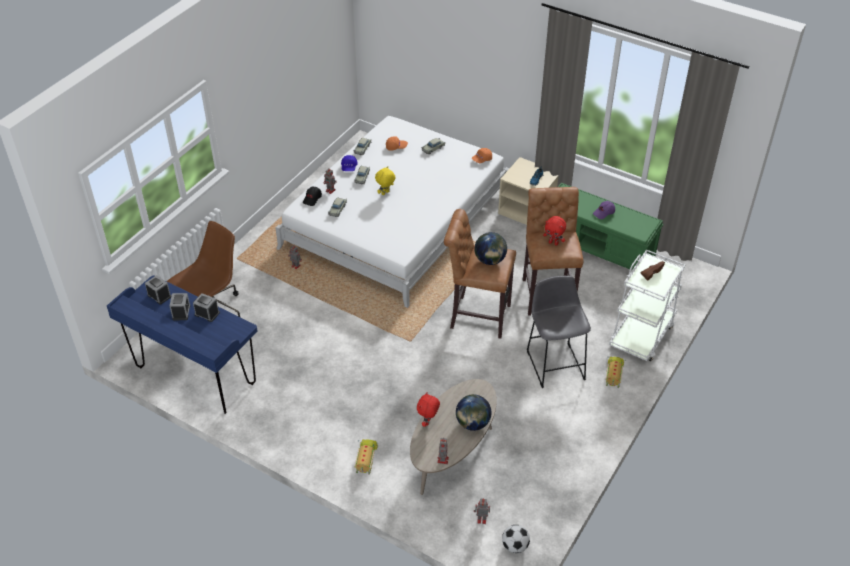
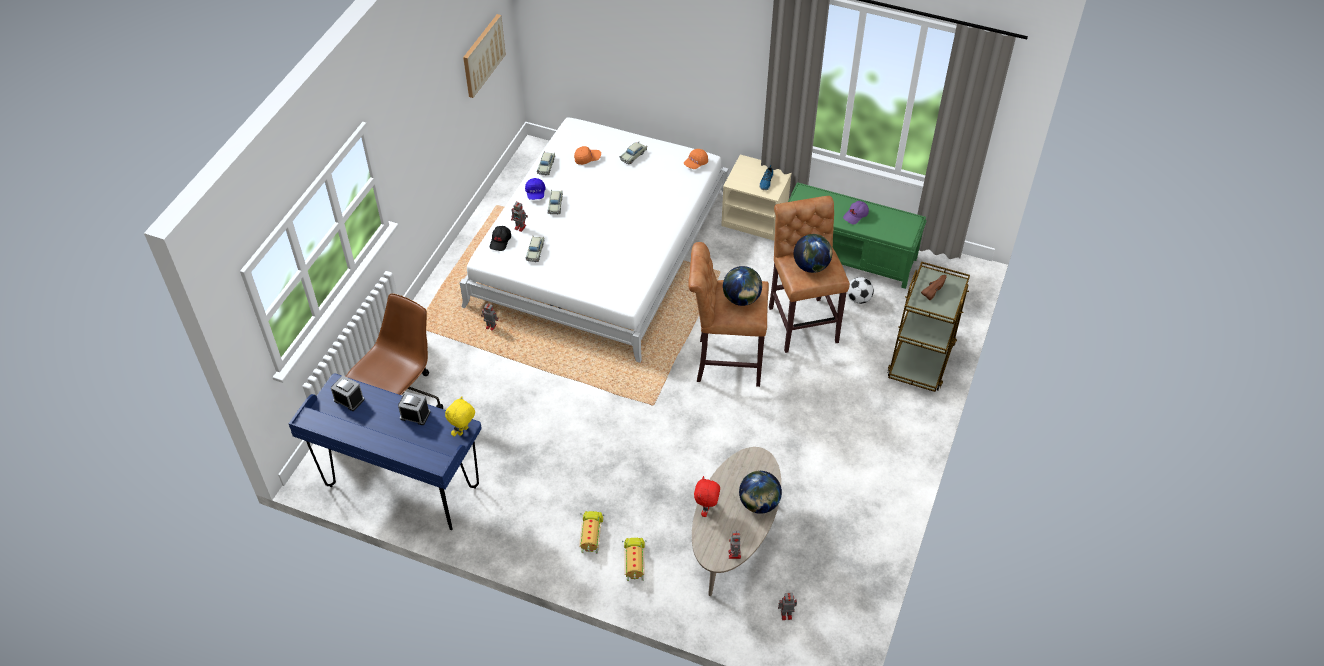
camera: 10 degrees left, 5 degrees up
(181, 312) = (382, 418): alarm clock -> none
(321, 53) = (483, 55): none -> picture
(385, 193) = (589, 223): yellow plush toy -> yellow plush toy (463, 431)
(515, 546) = (831, 641): football -> football (858, 299)
(553, 243) = (811, 266): red plush toy -> globe
(554, 362) = (828, 407): grey stool -> none
(614, 374) = (900, 413): toy truck -> toy truck (592, 535)
(641, 334) = (921, 359): white cart -> brown cart

